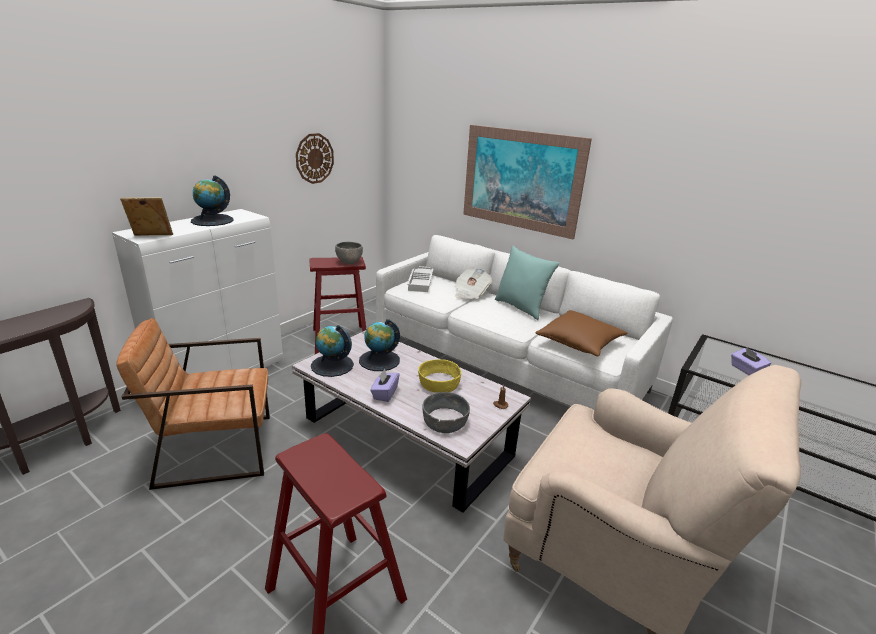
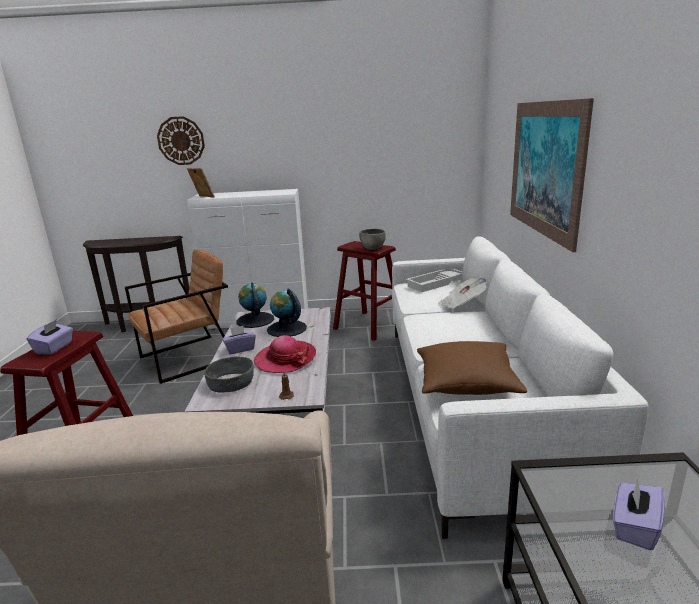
camera: 55 degrees right, 5 degrees down
(212, 220) = (258, 193): globe -> none
(215, 449) = (187, 358): brown armchair -> brown armchair turned 105 degrees clockwise
(314, 158) = (382, 149): wall clock -> wall clock (181, 141)
(330, 471) = (54, 348): none -> purple tissue box
(438, 383) = (285, 359): yellow bowl -> hat
(521, 307) = (484, 331): turquoise pillow -> none

